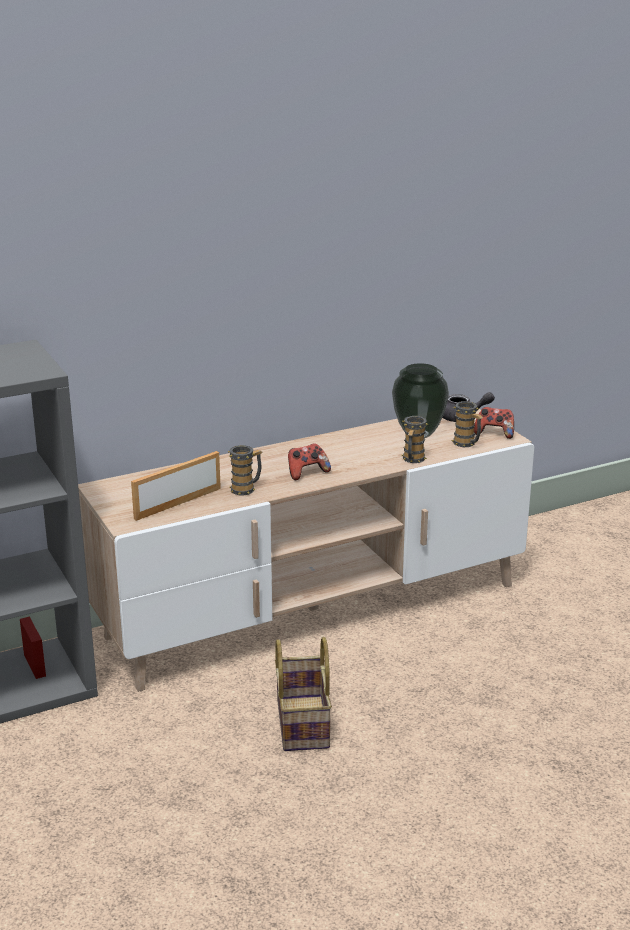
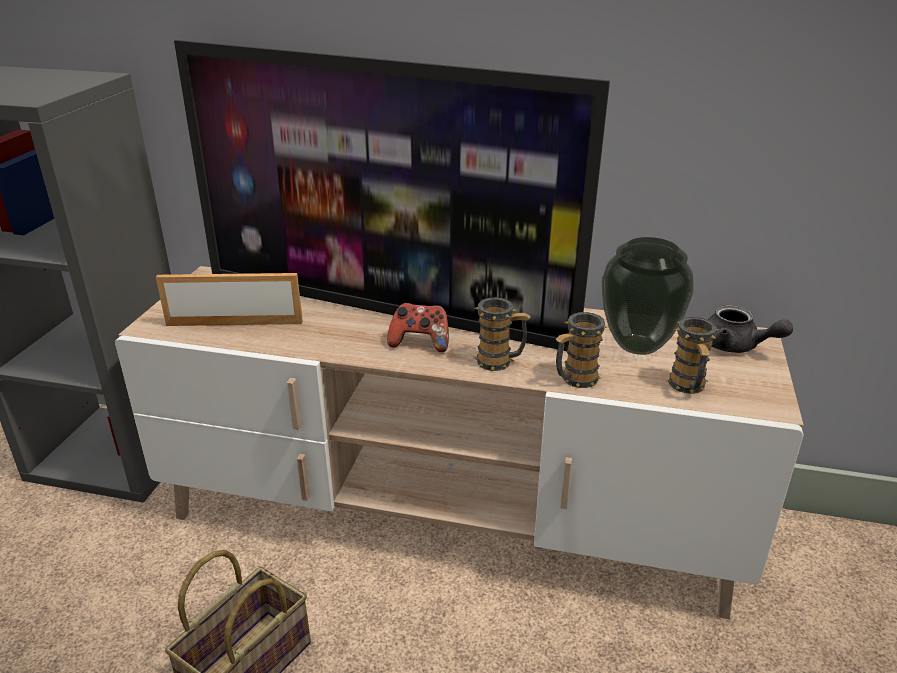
camera: 40 degrees right, 5 degrees up
(246, 489) = (325, 335): mug -> mug (500, 362)
(256, 465) = (385, 310): none -> television
(494, 433) = (754, 387): game controller -> none

